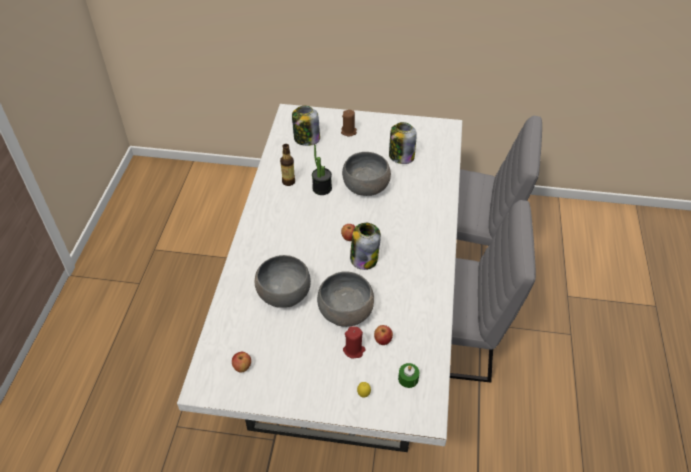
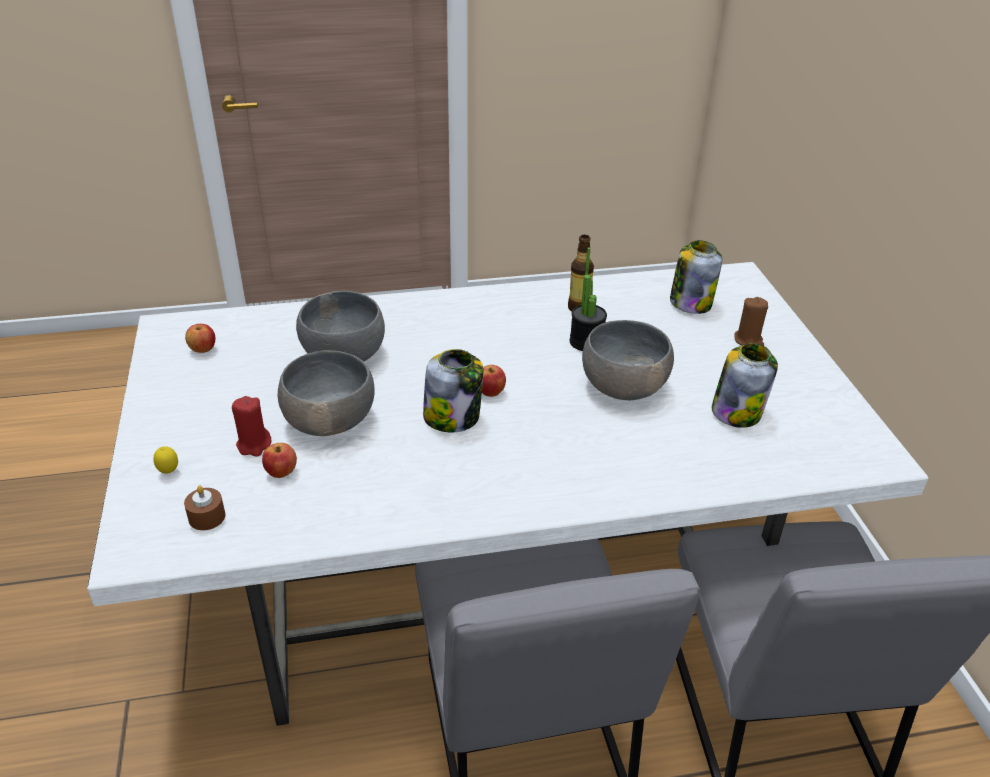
camera: 70 degrees right, 10 degrees down
(408, 379) = (207, 517): green candle -> brown candle

